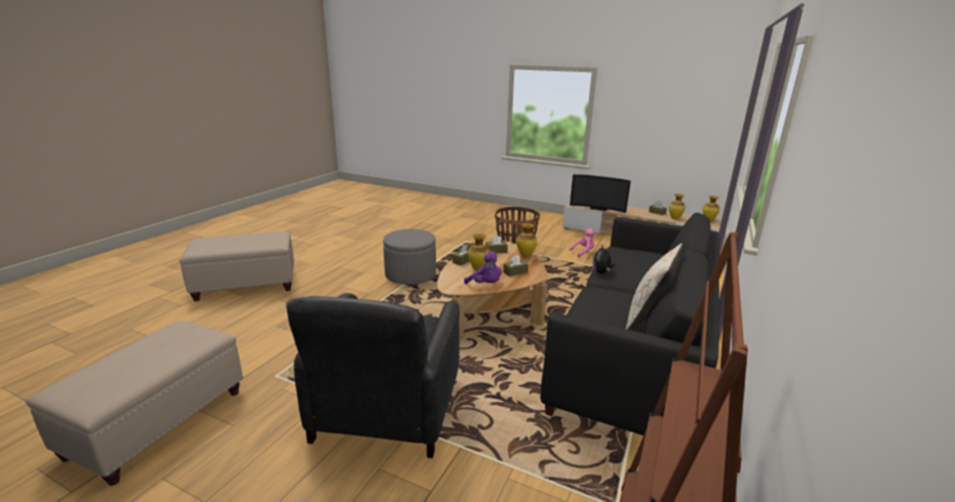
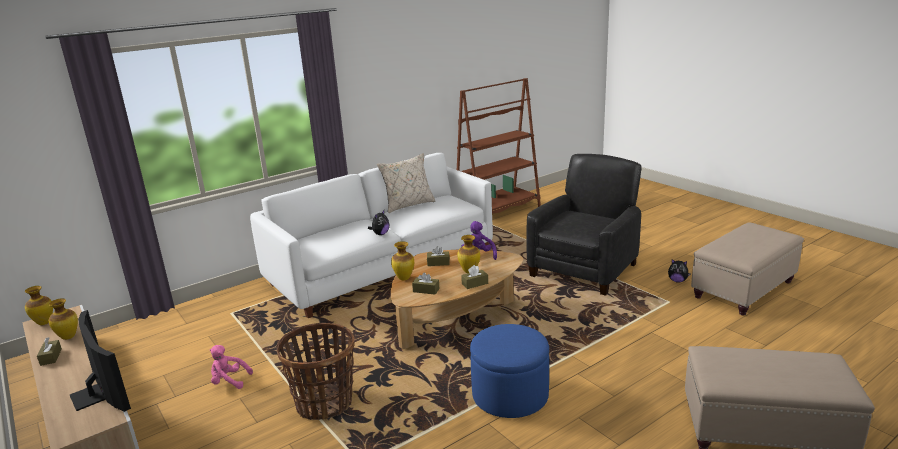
camera: 150 degrees left, 0 degrees up
(250, 418) = (677, 281): none -> plush toy
(410, 275) = (510, 395): grey ottoman -> blue ottoman
(635, 352) = (382, 267): black sofa -> white sofa

